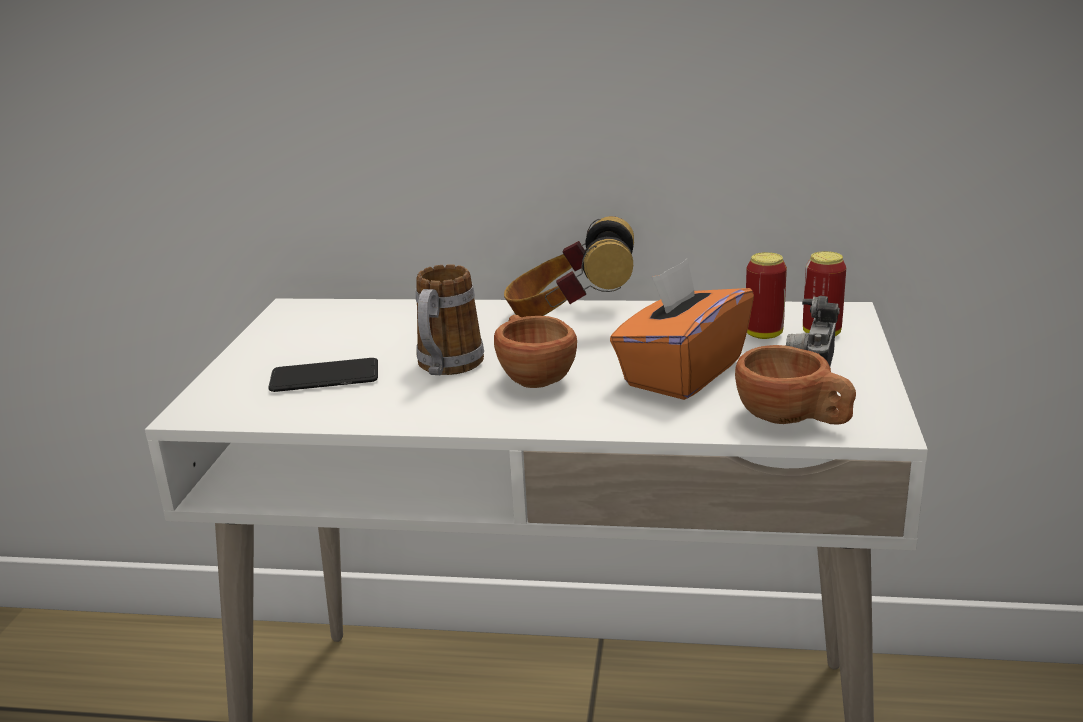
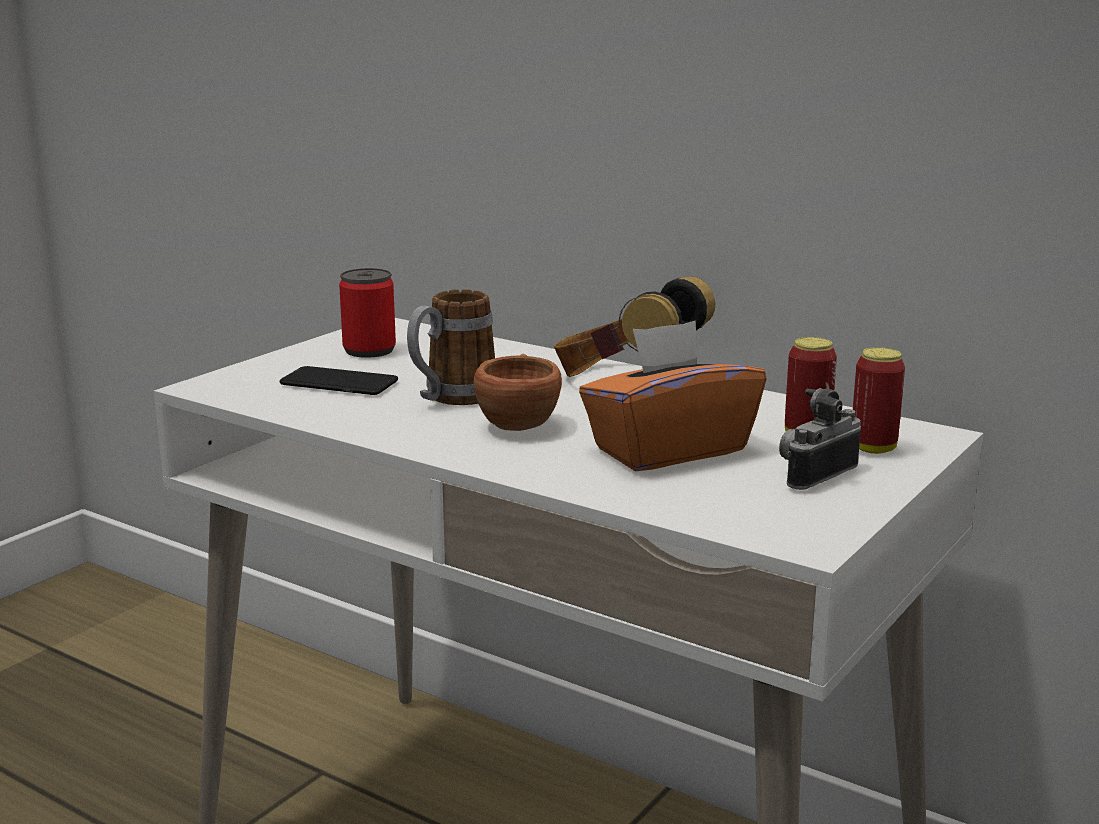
camera: 25 degrees right, 5 degrees down
(310, 337) = (369, 350): none -> can
(793, 420) = (722, 514): brown cup -> none

